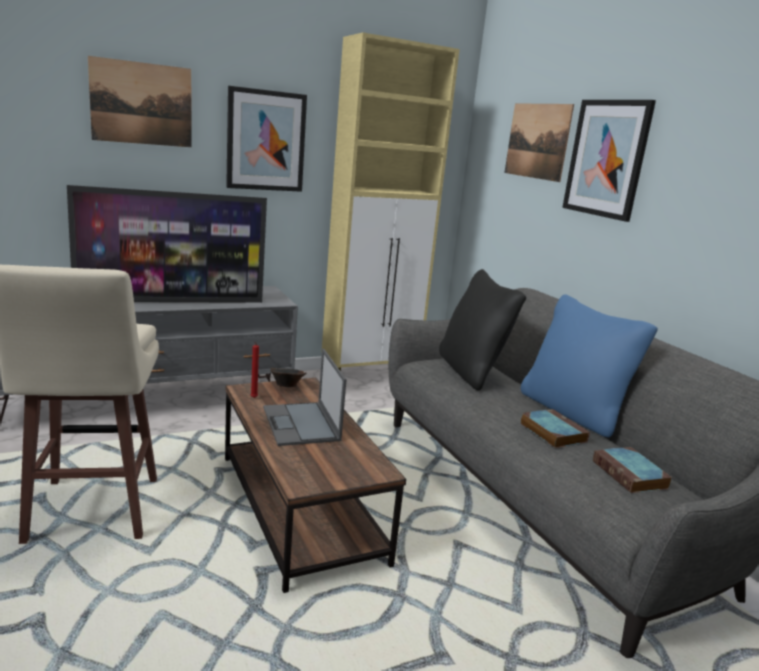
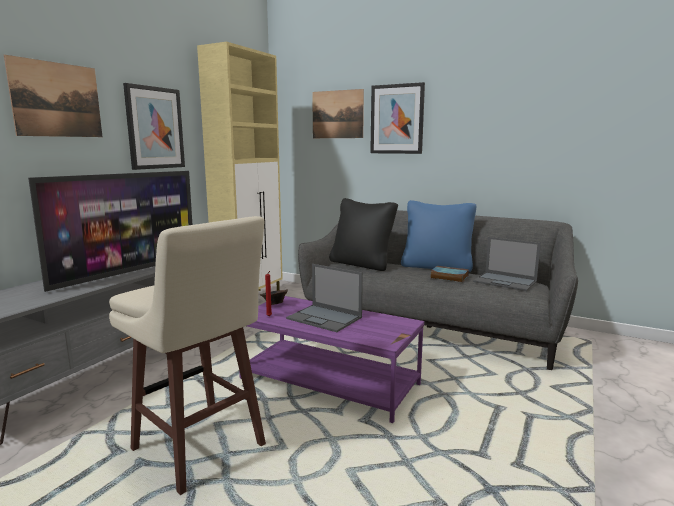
camera: 35 degrees left, 5 degrees down
(301, 508) = (330, 382): brown coffee table -> purple coffee table
(631, 475) = (505, 282): book -> laptop

